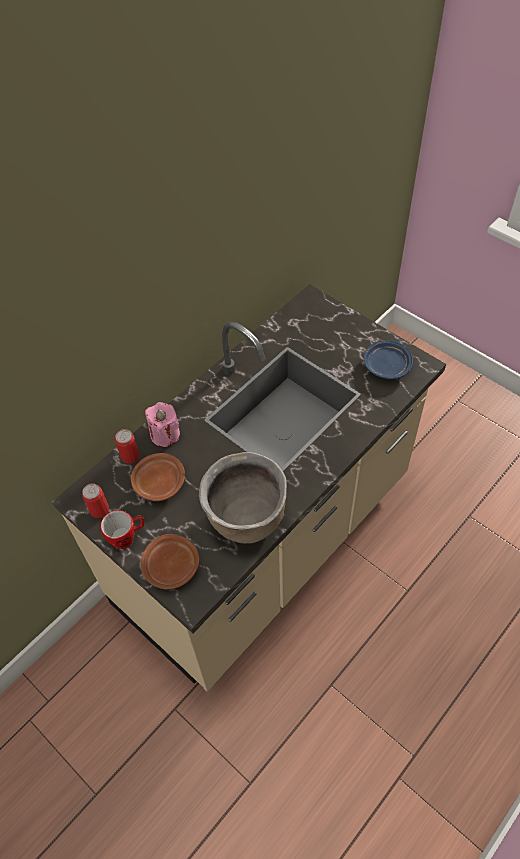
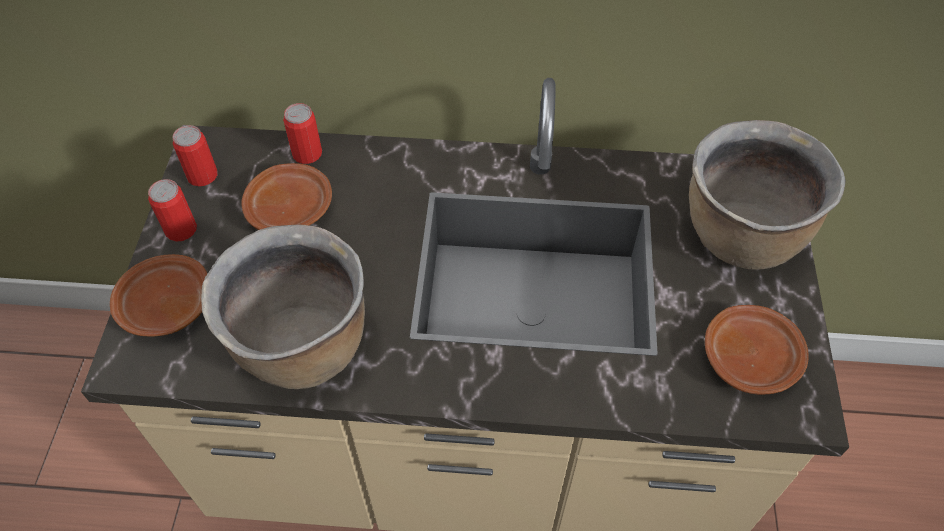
camera: 50 degrees right, 0 degrees up
(127, 537) = (181, 229): mug -> can
(165, 435) = (369, 167): pink candle -> none
(330, 328) = (740, 236): none -> brown cooking pot
(386, 365) = (750, 357): blue plate -> brown plate

